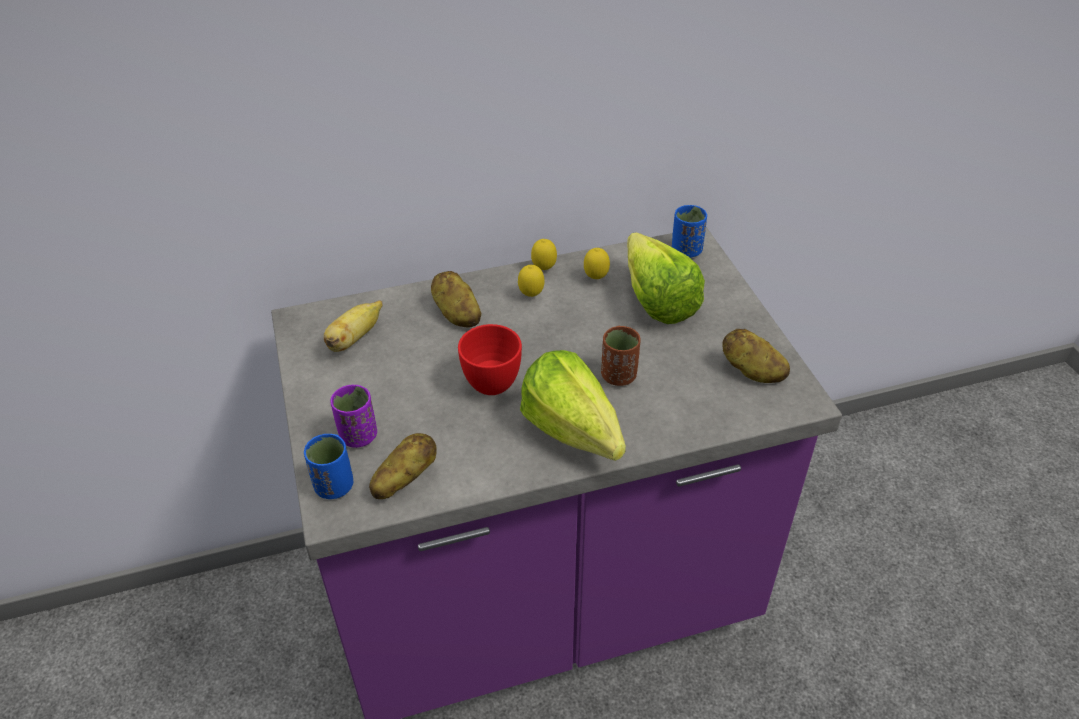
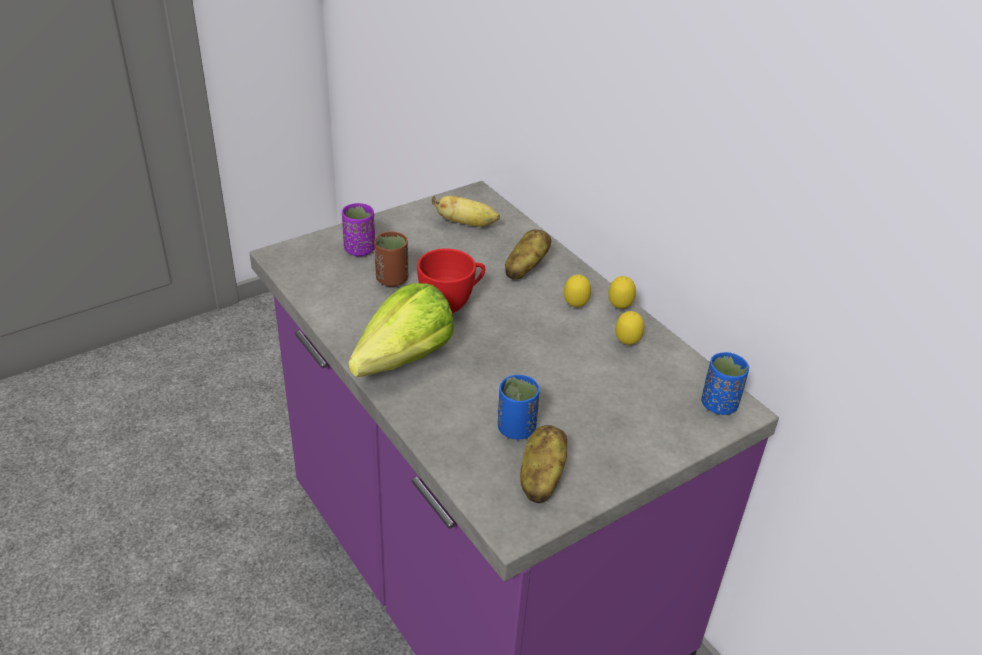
camera: 70 degrees right, 5 degrees down
(334, 486) = (305, 250): blue cup -> blue cup (516, 429)
(404, 479) = (321, 280): potato -> none
(618, 376) = (489, 379): brown cup -> brown cup (392, 279)
(655, 295) = (624, 389): lettuce -> none

